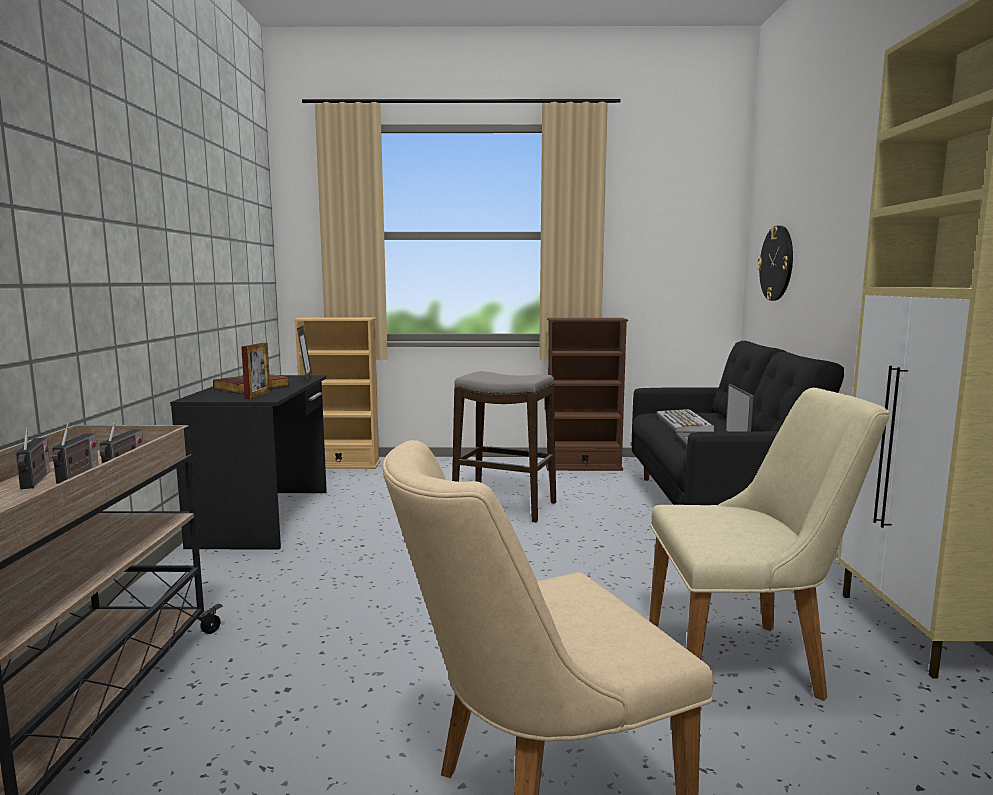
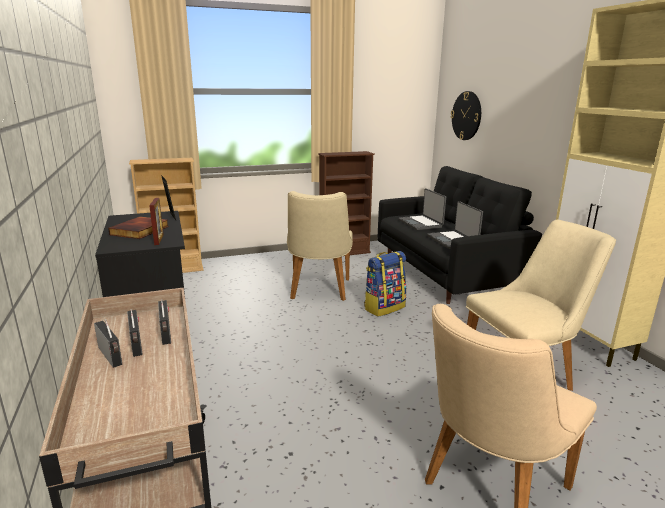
camera: 20 degrees left, 10 degrees up
(504, 507) = (318, 291): stool -> beige chair
(584, 537) = (384, 307): none -> backpack
(684, 423) = (421, 223): keyboard -> laptop

